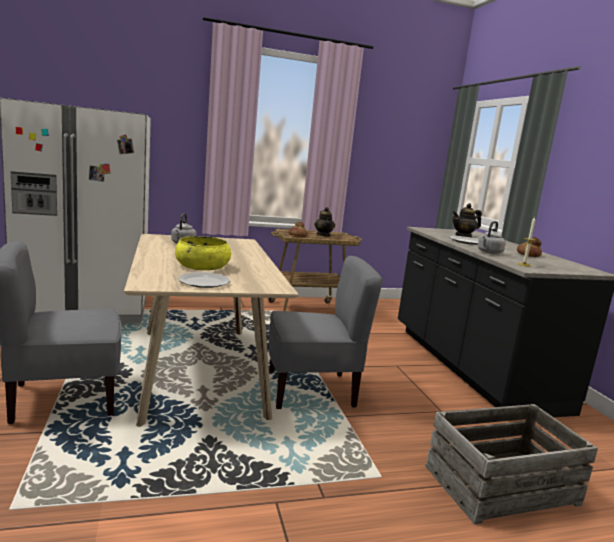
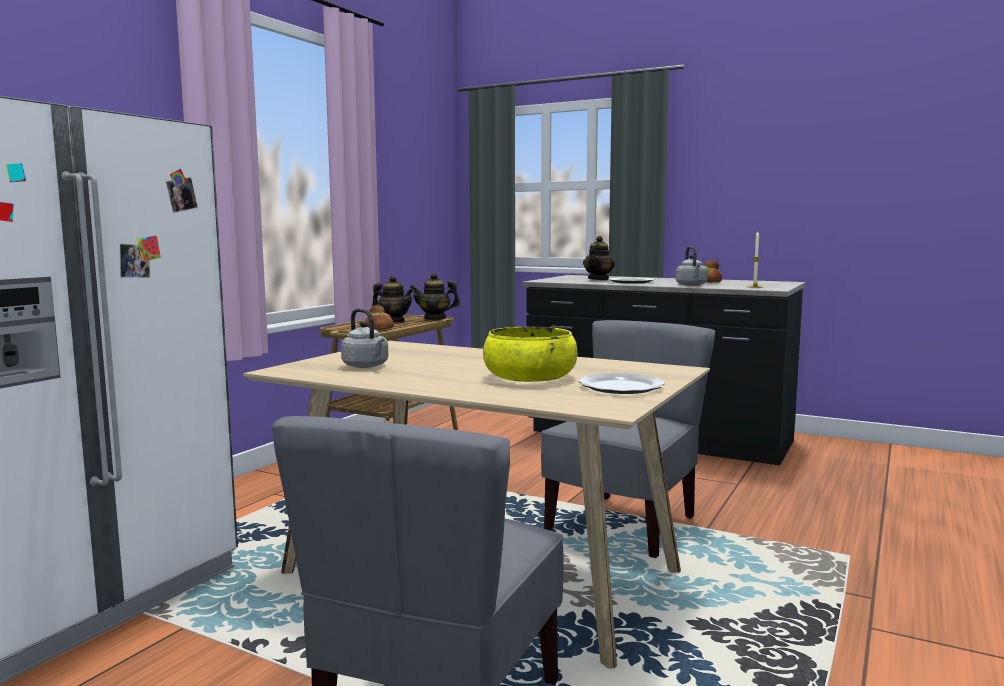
camera: 45 degrees left, 5 degrees down
(348, 238) = (435, 318): none -> teapot
(501, 486) = (894, 513): crate -> none

